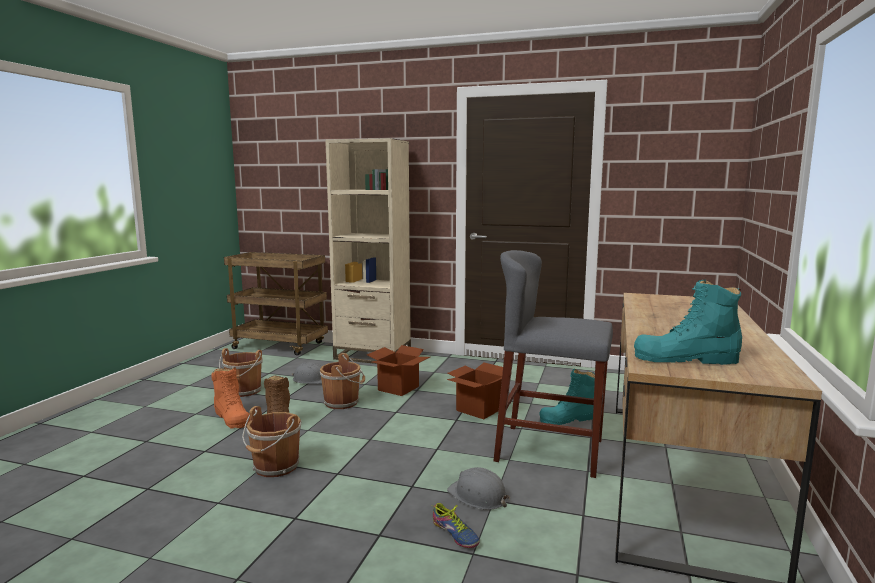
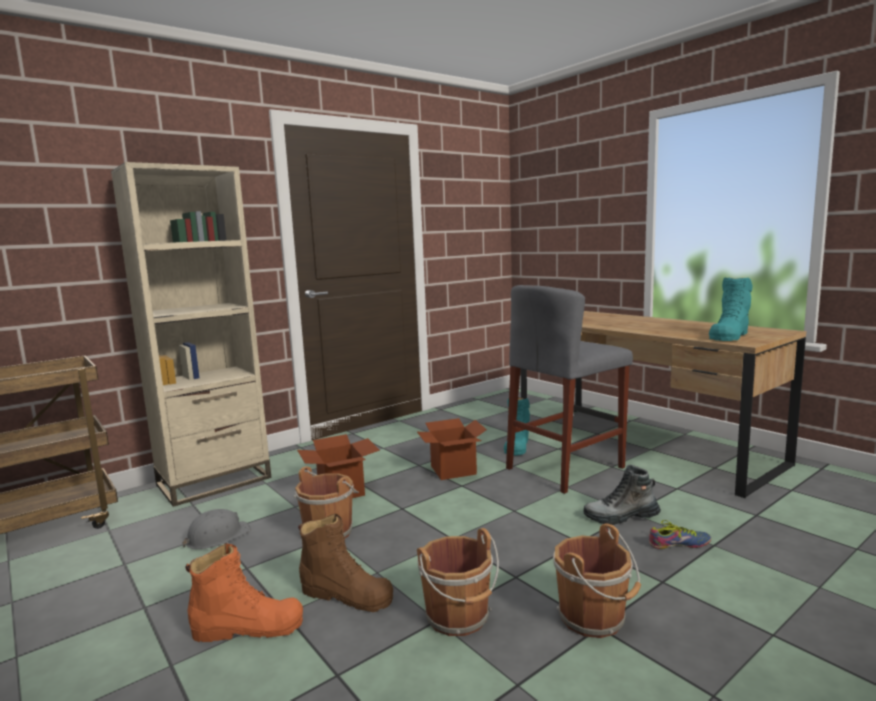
camera: 55 degrees left, 0 degrees up
(244, 391) = (160, 599): brown bucket -> brown bucket (594, 618)
(478, 496) = (621, 517): grey hard hat -> boot

